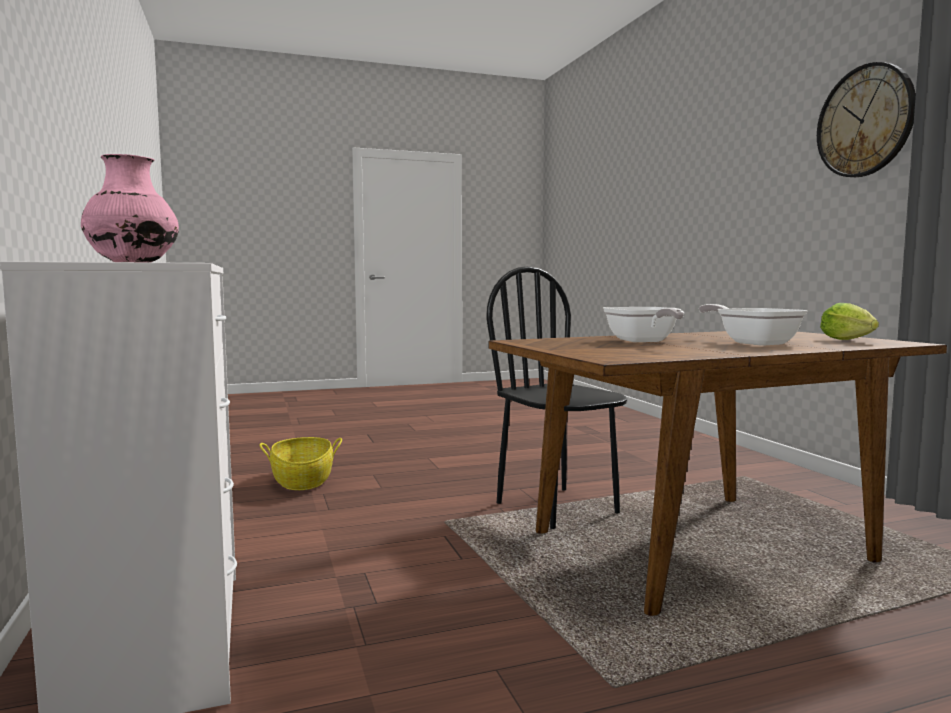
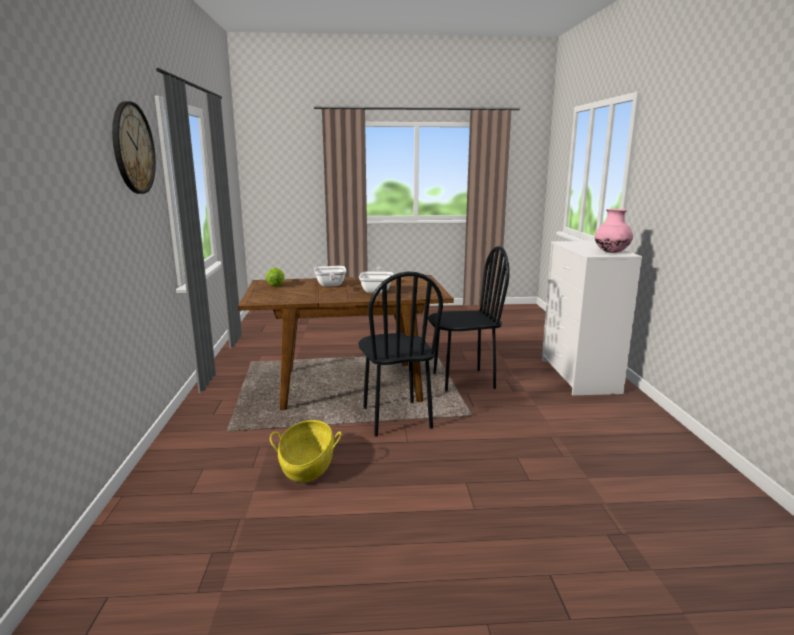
camera: 165 degrees left, 10 degrees up
(302, 480) = (593, 478): basket -> basket (307, 466)
(478, 586) = (463, 381): none -> black chair

